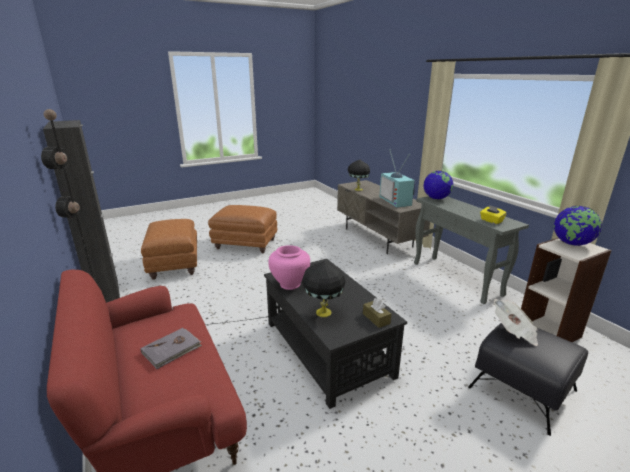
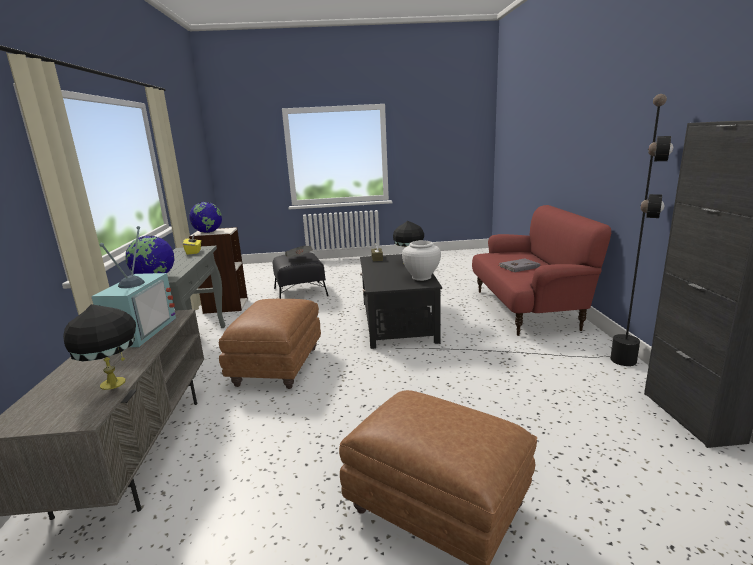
camera: 155 degrees left, 5 degrees down
(175, 265) = (606, 469): brown ottoman -> brown ottoman (277, 366)
(290, 284) = (421, 277): pink vase -> white vase

